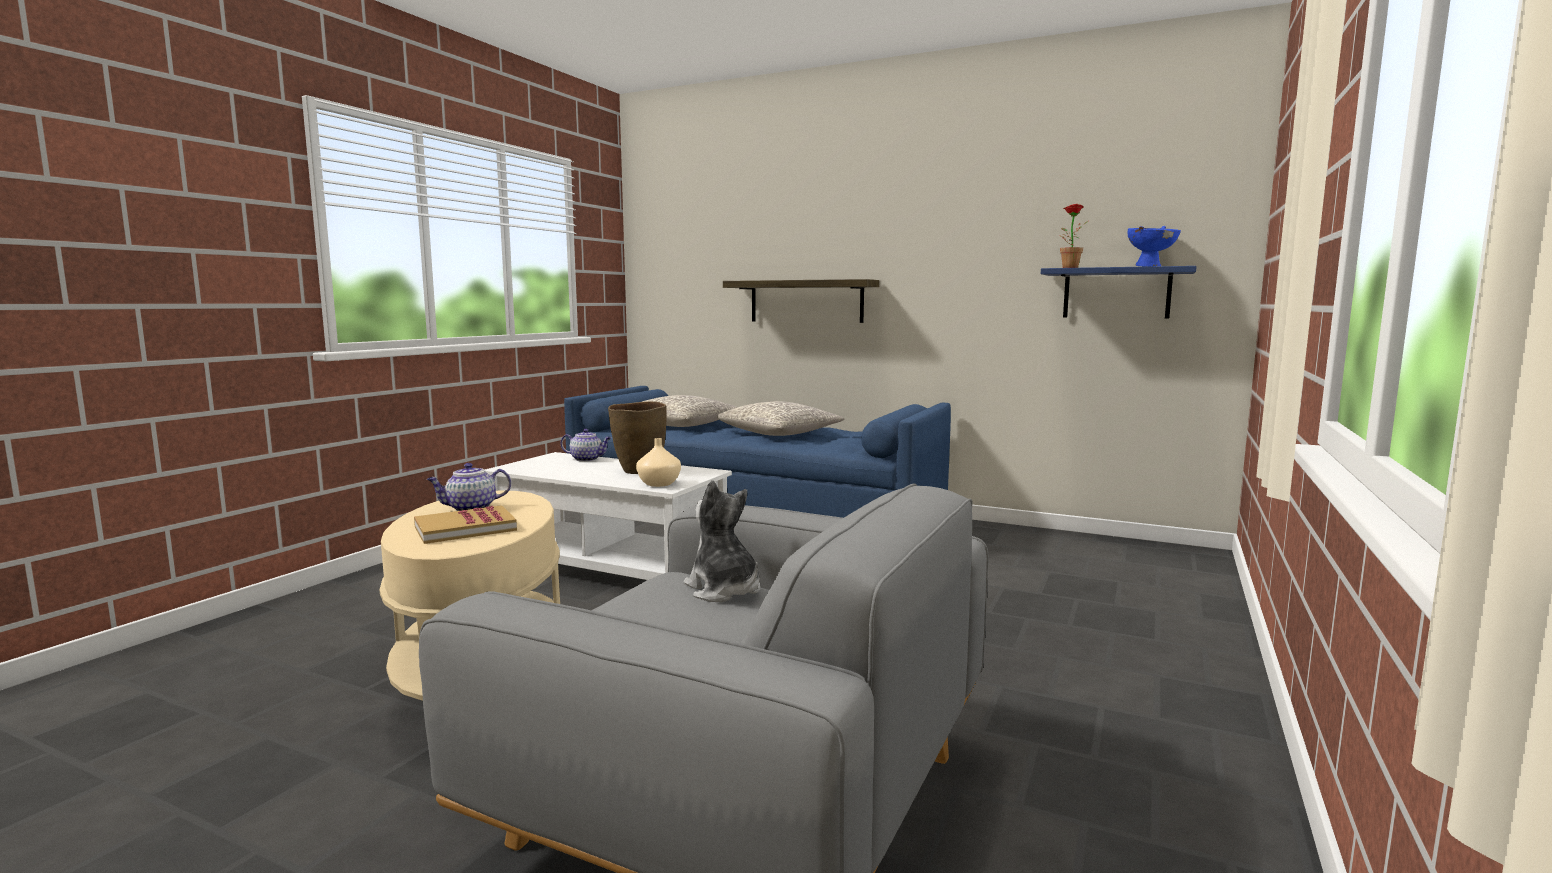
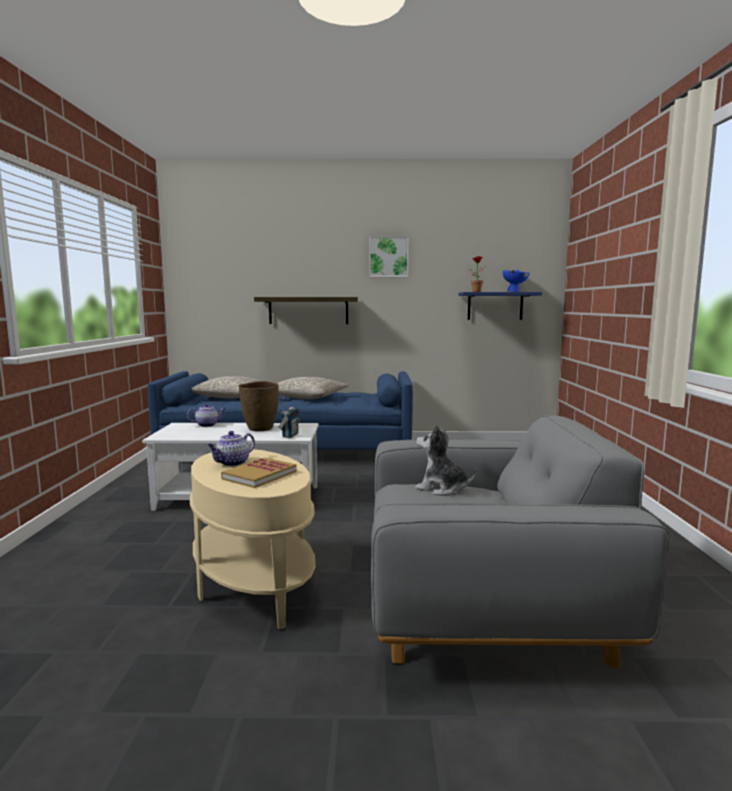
camera: 25 degrees left, 0 degrees up
(659, 483) = (290, 435): beige vase -> radio
(929, 213) = (388, 257): none -> picture

